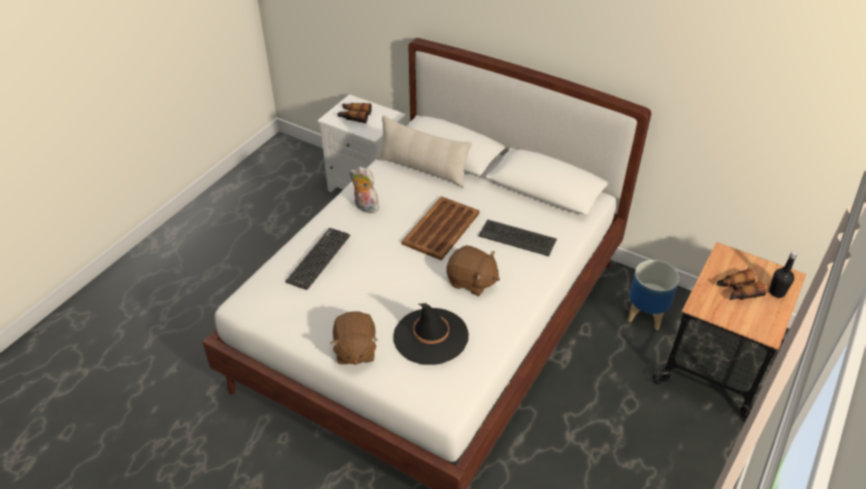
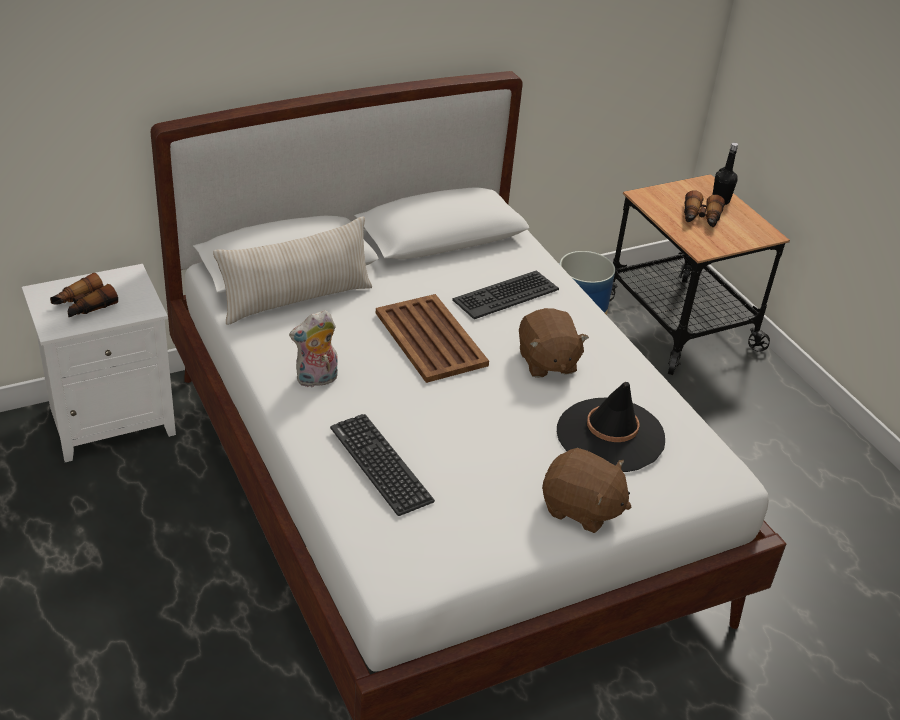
camera: 60 degrees left, 5 degrees down
(471, 281) = (546, 362): brown plush toy -> brown plush toy turned 105 degrees clockwise

